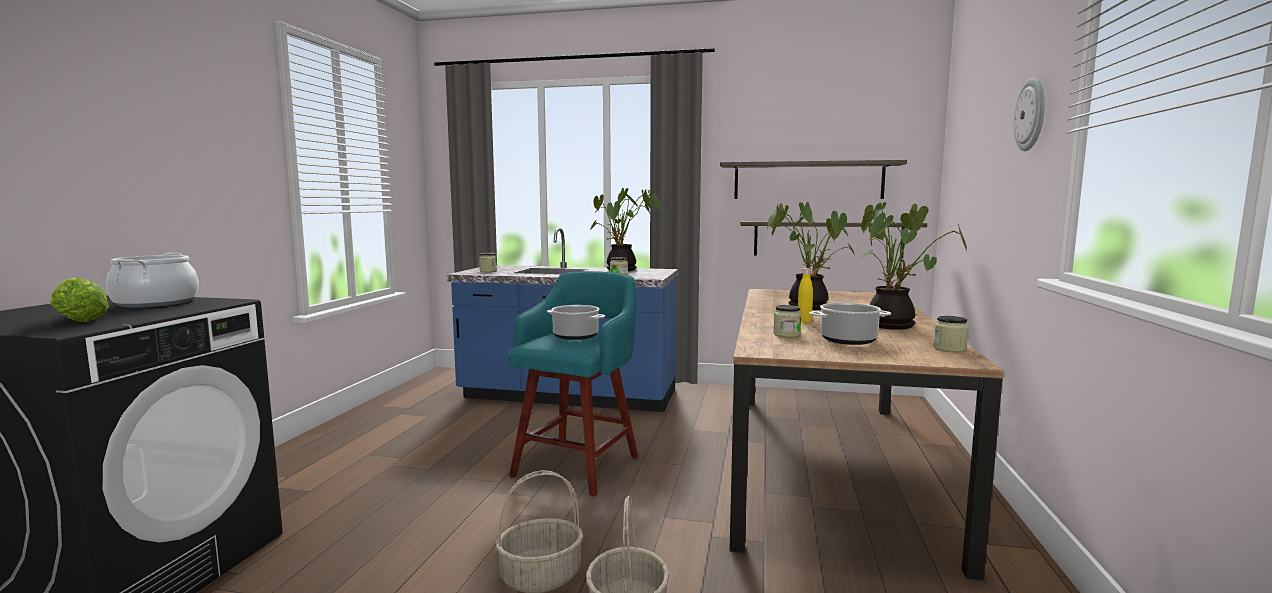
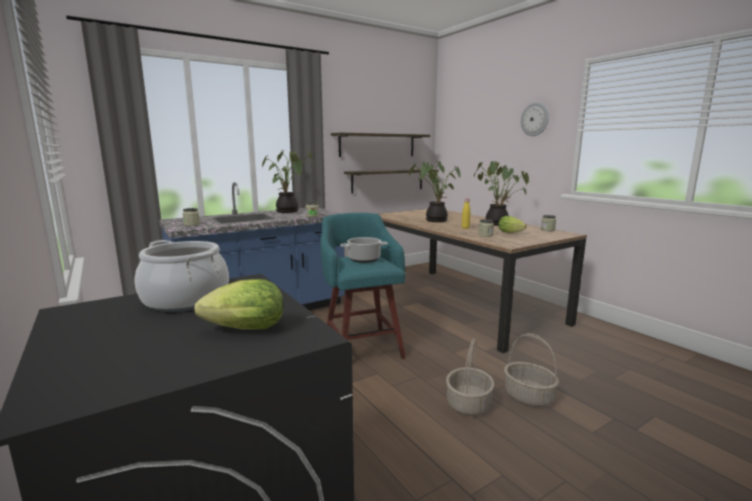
camera: 45 degrees left, 5 degrees up
(849, 340) = (512, 233): cooking pot -> lettuce

